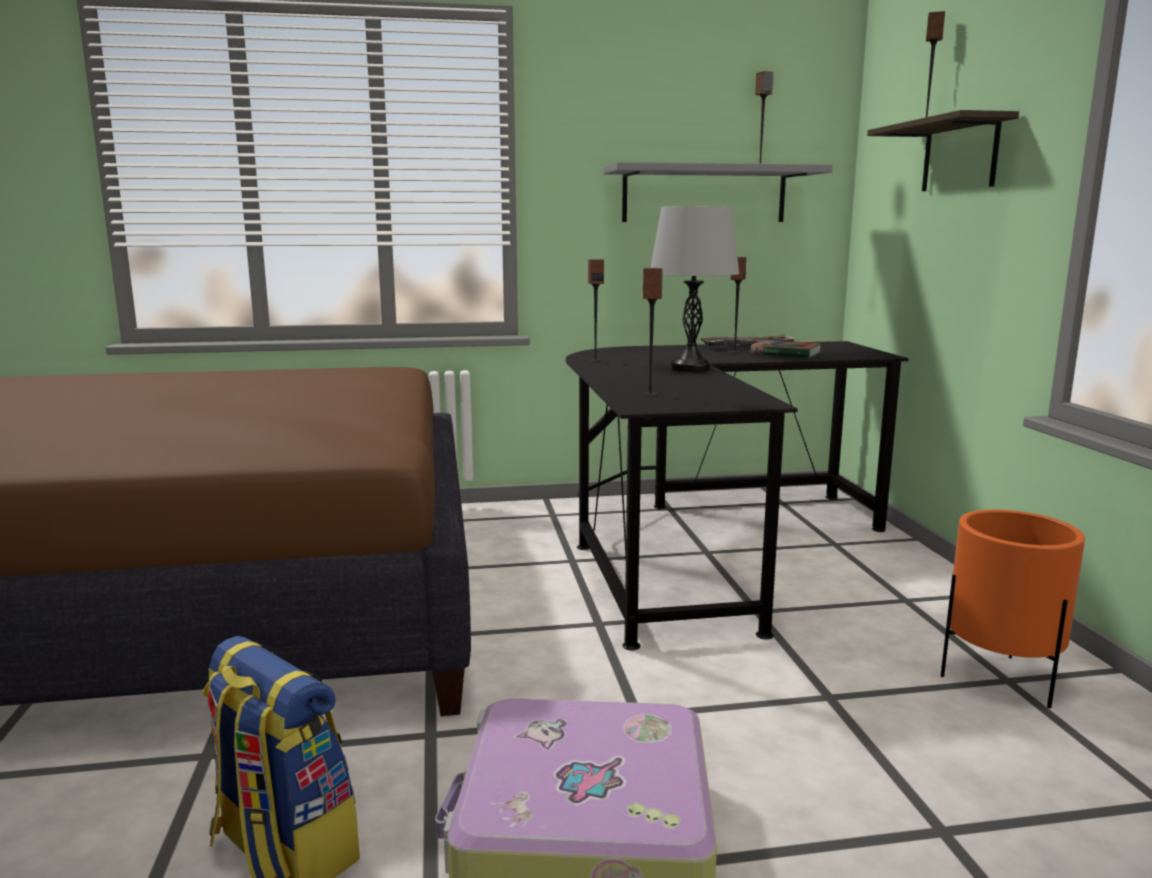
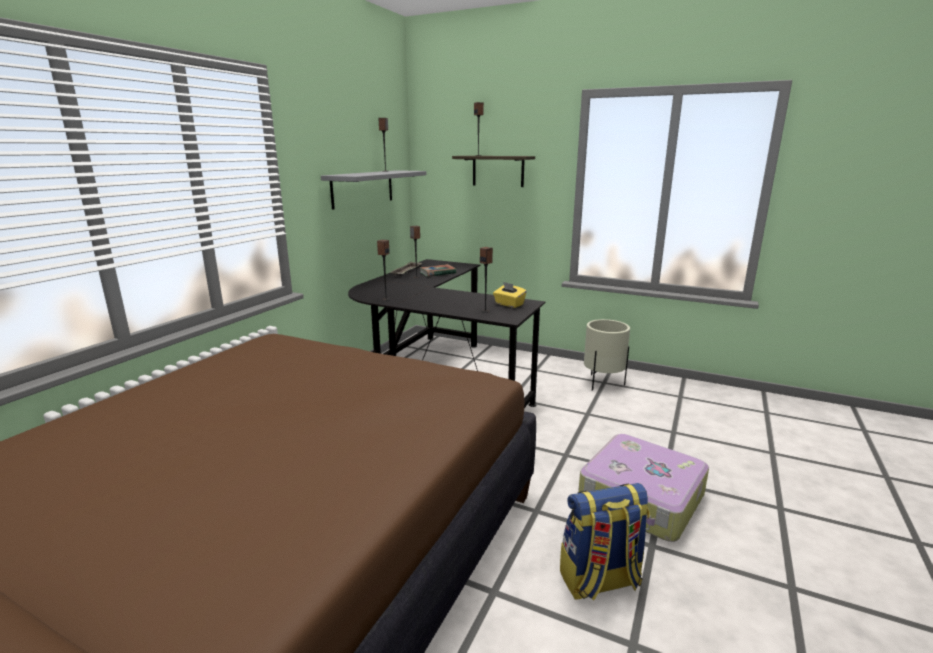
camera: 55 degrees left, 5 degrees up
(690, 368) = (440, 292): grey table lamp -> none
(719, 397) = (509, 304): none -> yellow tissue box
(999, 679) = (602, 383): orange planter -> beige planter

